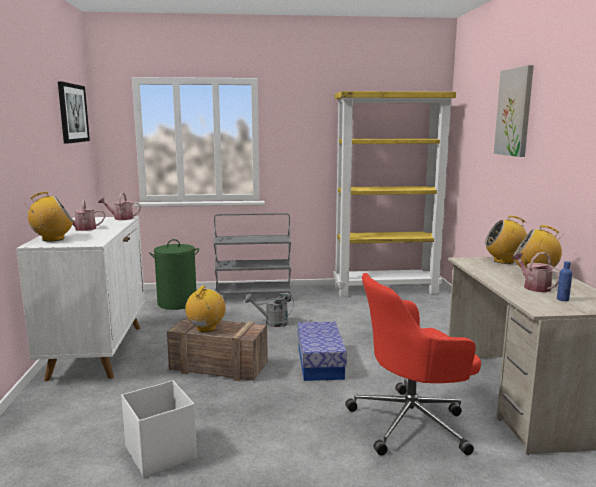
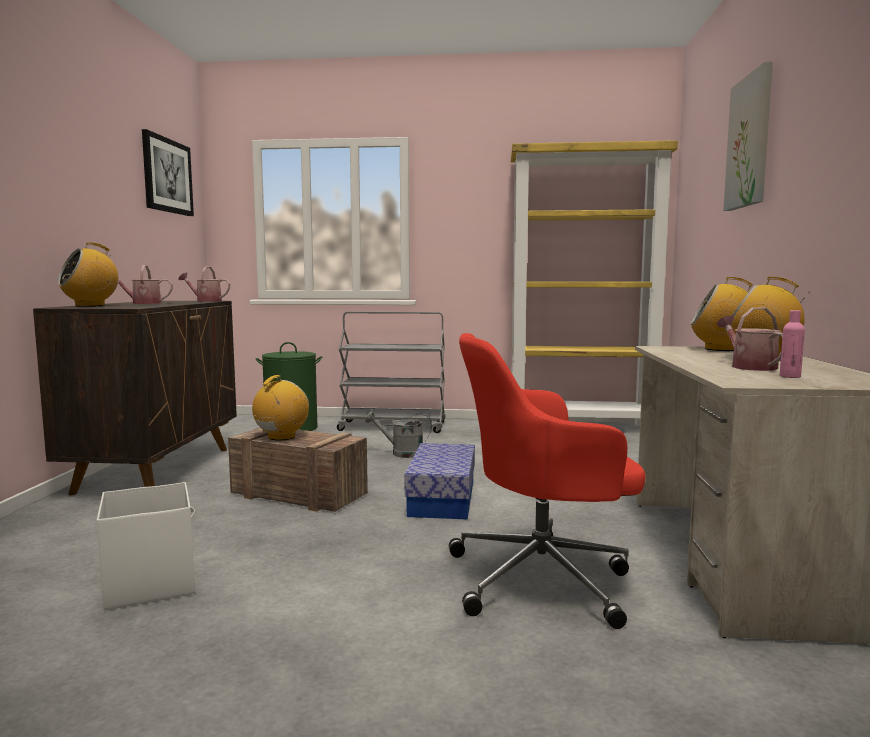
camera: 10 degrees right, 5 degrees down
(53, 239) = (90, 306): radio -> radio turned 150 degrees clockwise
(97, 350) = (157, 469): white cabinet -> brown cabinet
(562, 299) = (790, 376): blue bottle -> pink bottle

